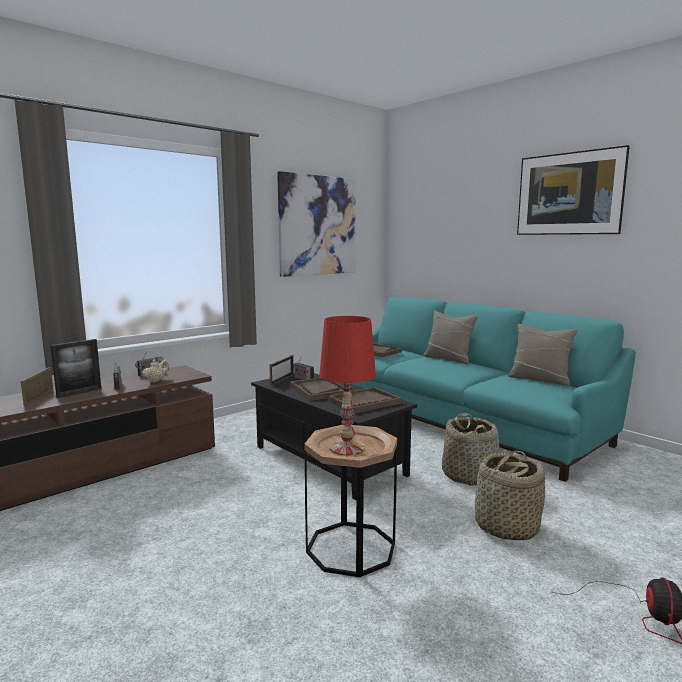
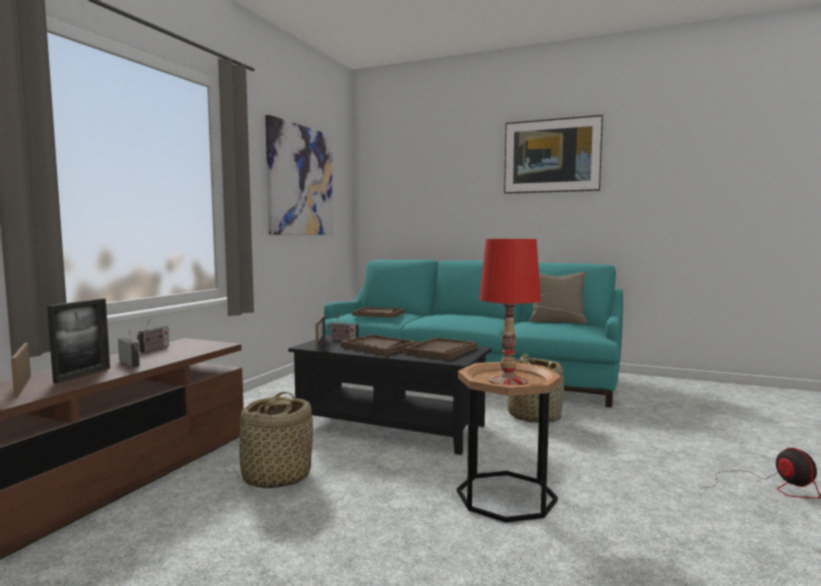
camera: 25 degrees left, 5 degrees down
(156, 381) = (177, 354): beige teapot -> none
(448, 359) = (458, 314): beige pillow -> none
(505, 527) = (610, 449): basket -> basket (276, 477)

